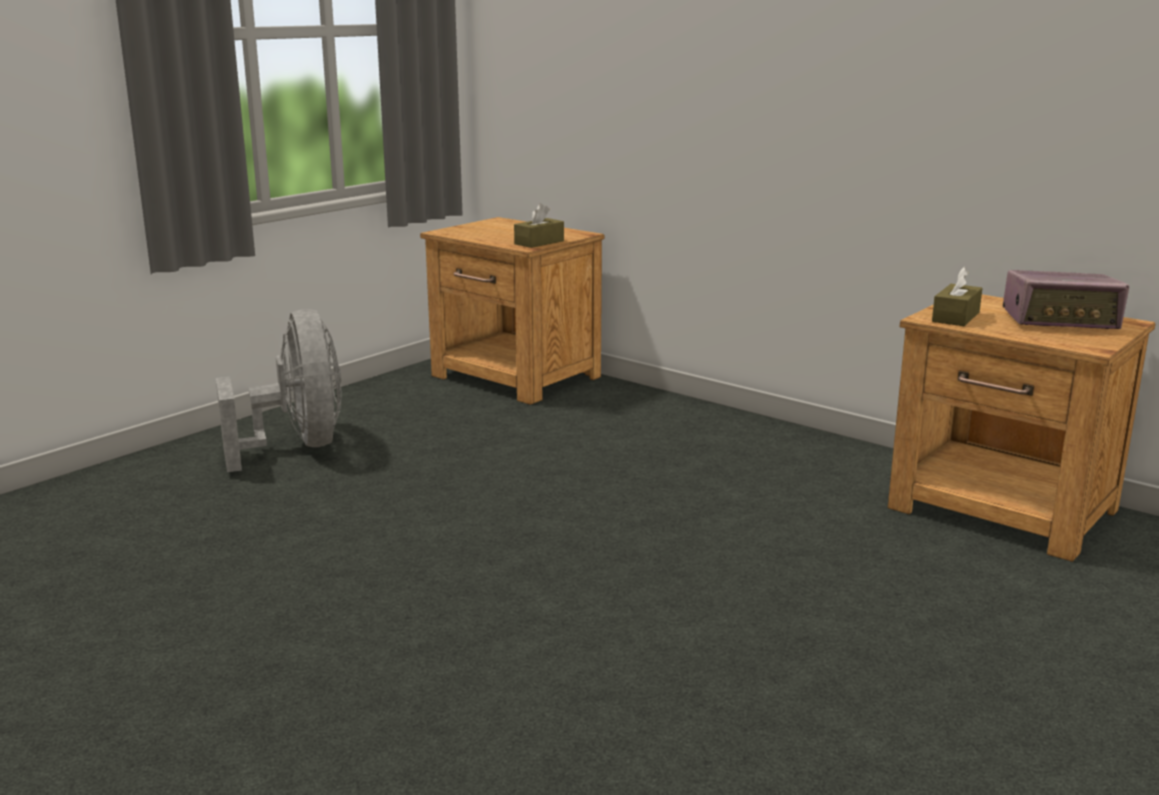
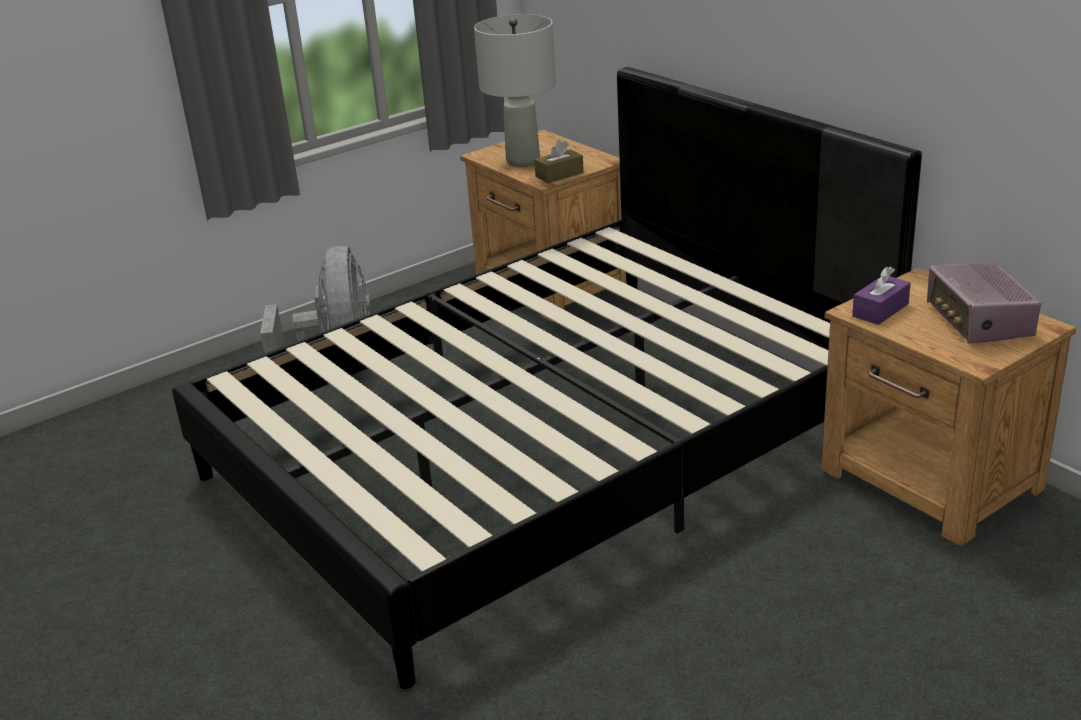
camera: 15 degrees right, 10 degrees up
(492, 235) = (523, 161): none -> grey table lamp
(581, 506) = (548, 448): none -> black bed
(955, 317) = (880, 310): brown tissue box -> purple tissue box
(1060, 321) = (979, 322): radio -> radio turned 60 degrees clockwise

